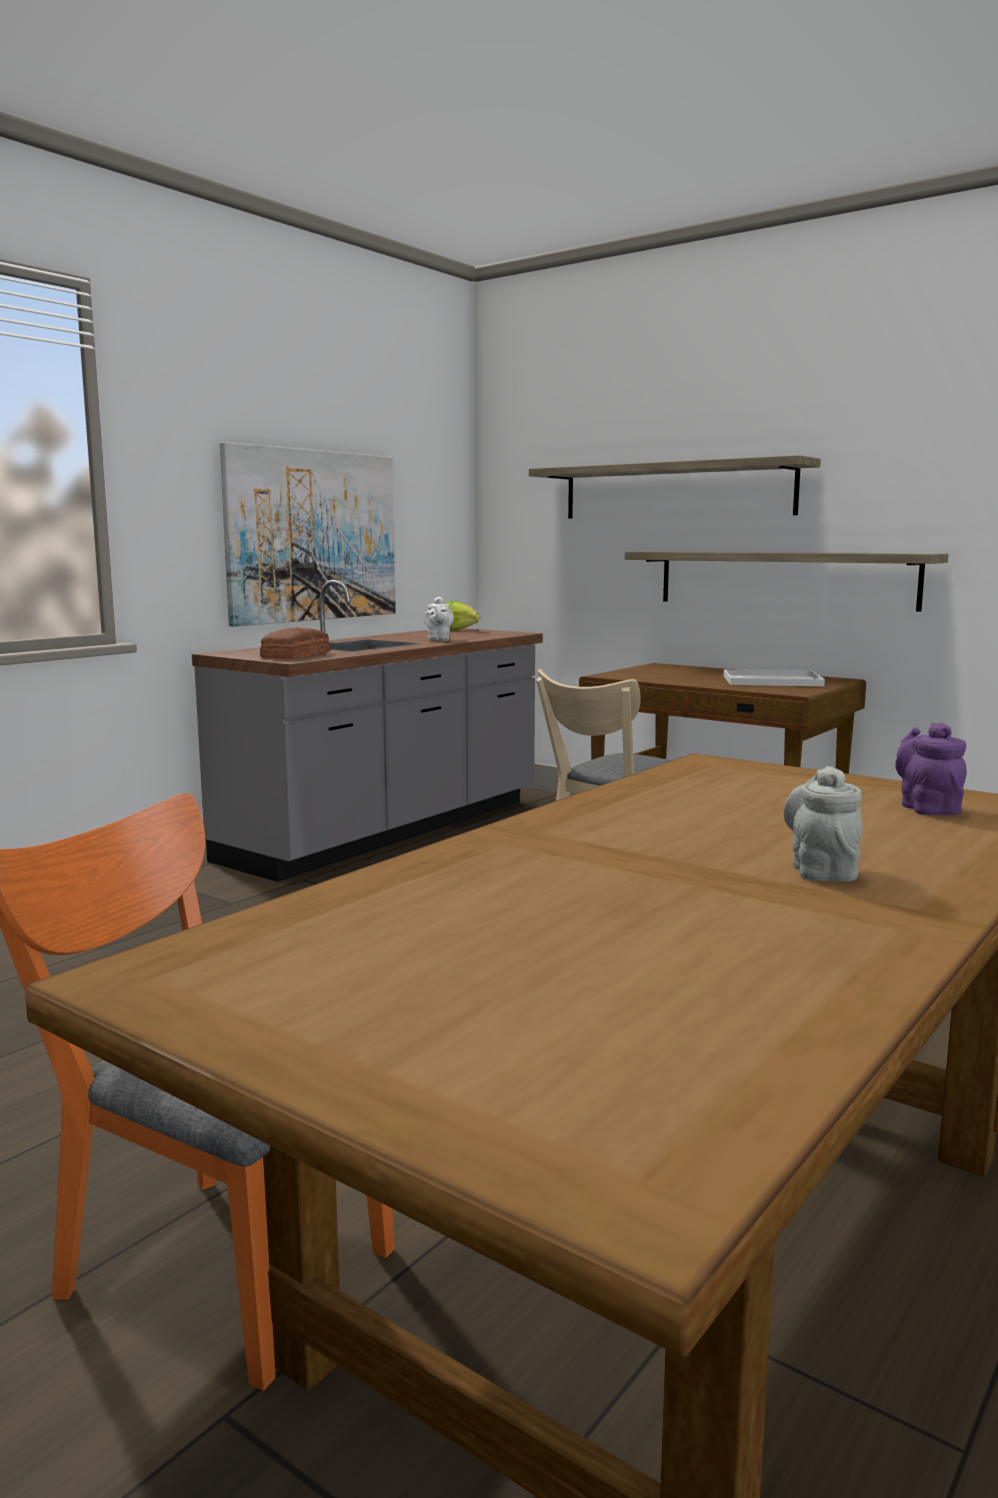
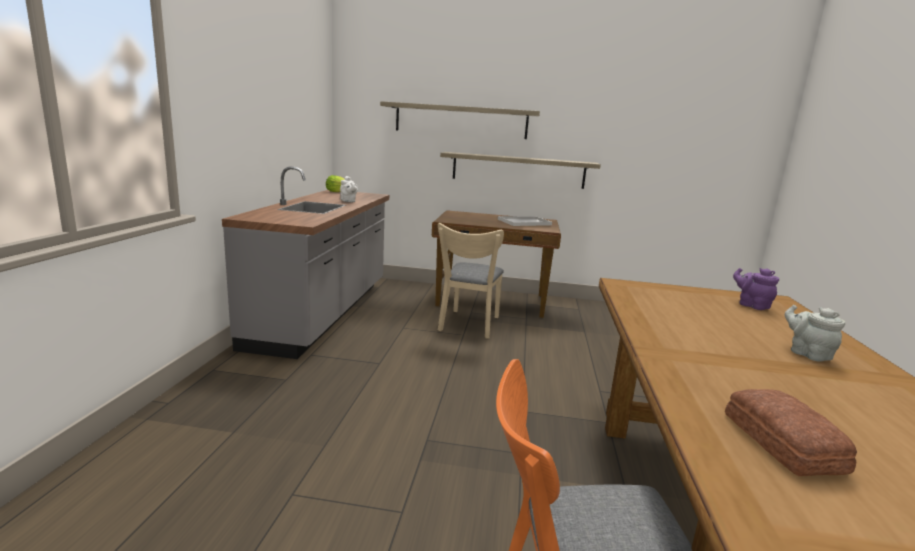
camera: 30 degrees left, 5 degrees up
(294, 655) = (297, 218): bread -> bread (781, 443)
(313, 536) = (271, 136): picture -> none

